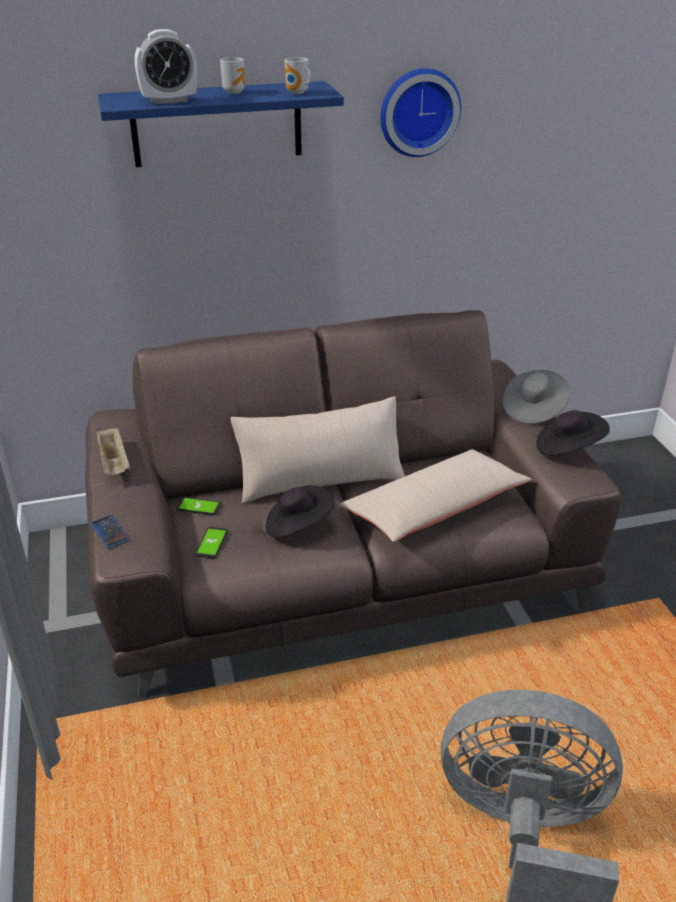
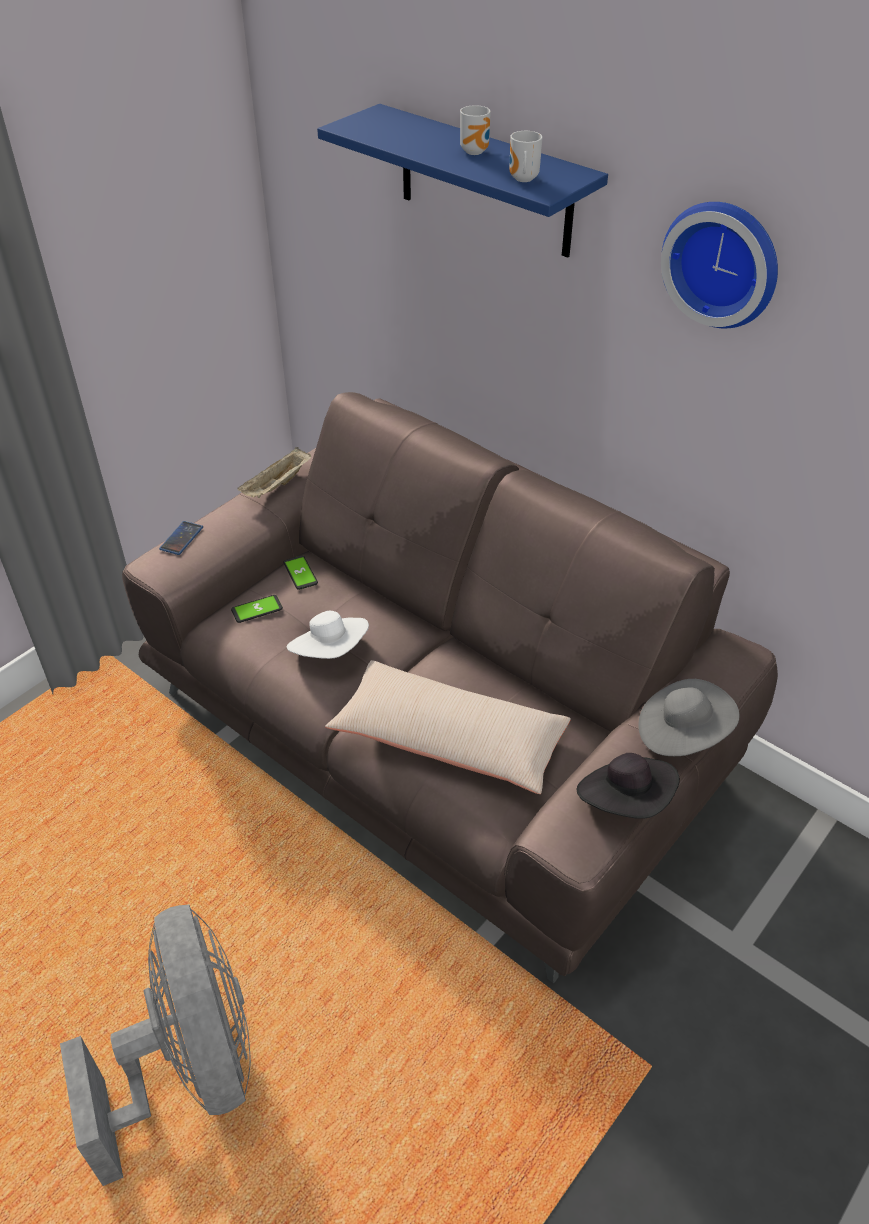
camera: 55 degrees right, 10 degrees up
(169, 101) = (394, 139): alarm clock -> none
(298, 526) = (330, 652): black hat -> white hat
(320, 480) = (417, 629): beige pillow -> none

